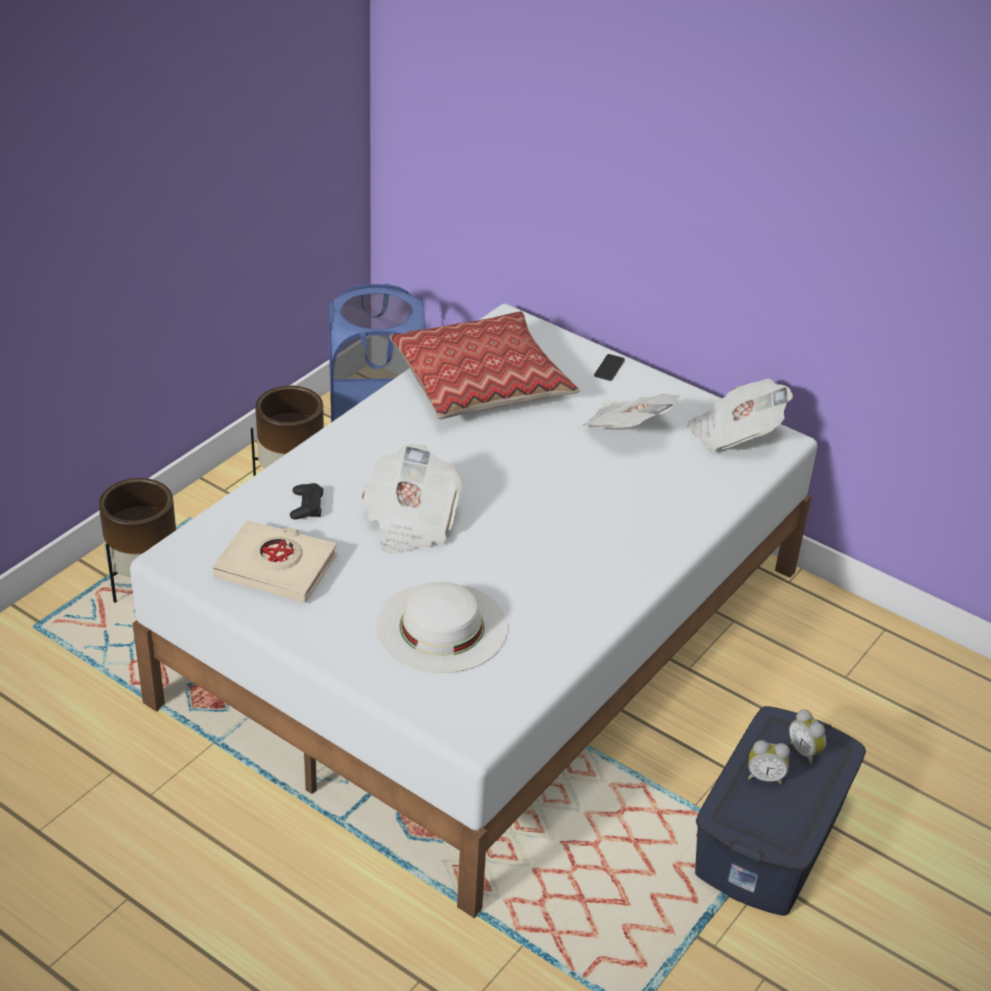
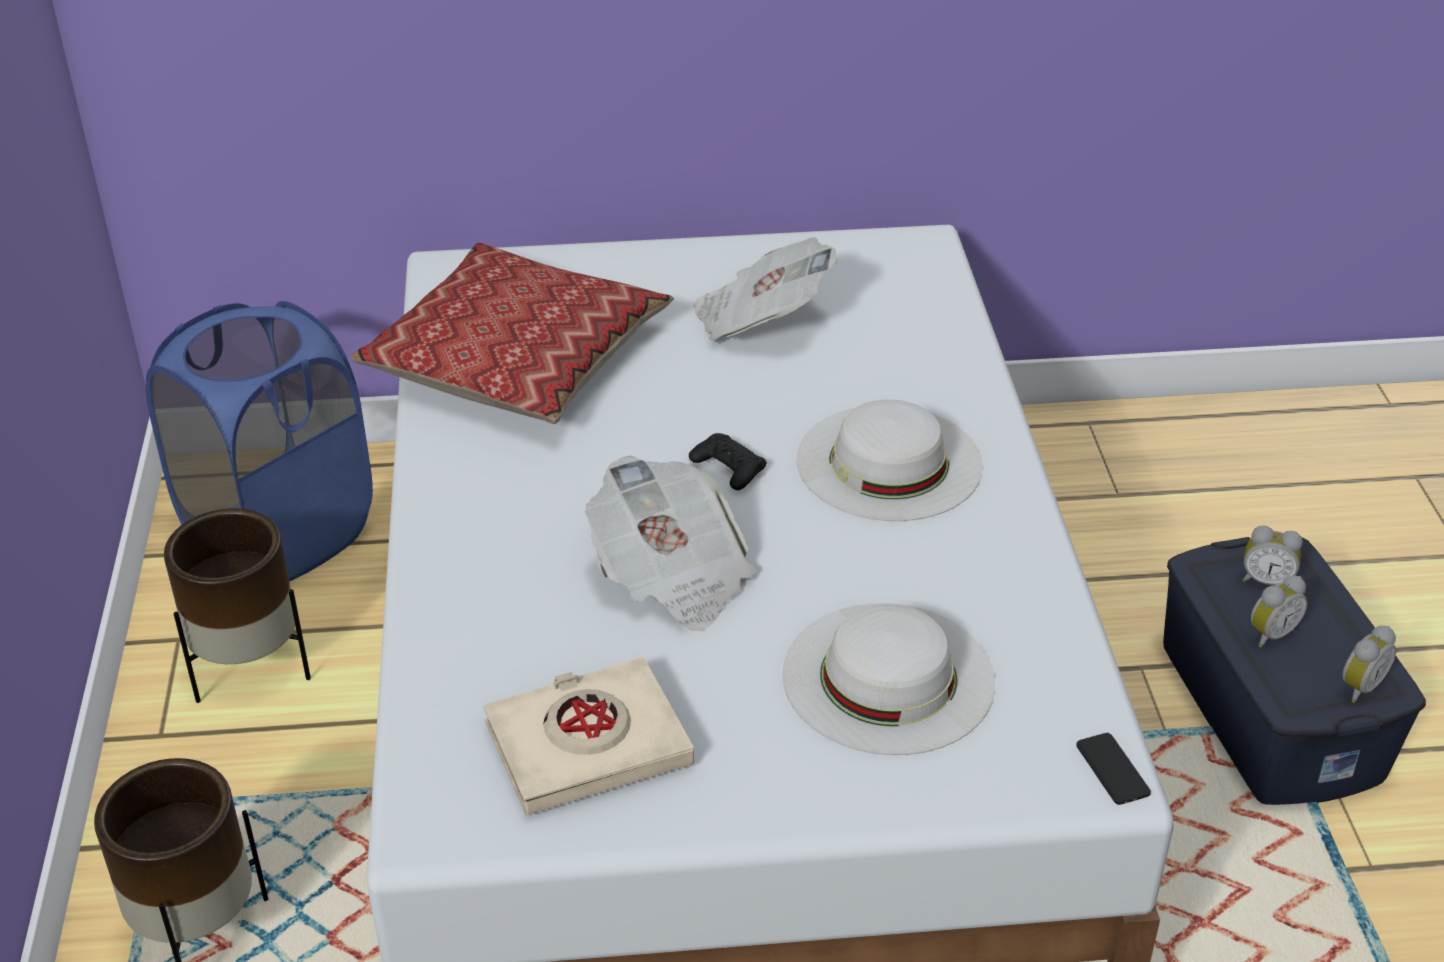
camera: 40 degrees left, 0 degrees up
(307, 506) = (515, 639): black game controller -> black game controller (728, 467)
(588, 536) = (889, 462): none -> white hat
(609, 368) = (641, 262): phone -> phone (1112, 769)
(734, 435) = (873, 263): newspaper -> none
(775, 834) = (1358, 686): none -> alarm clock

